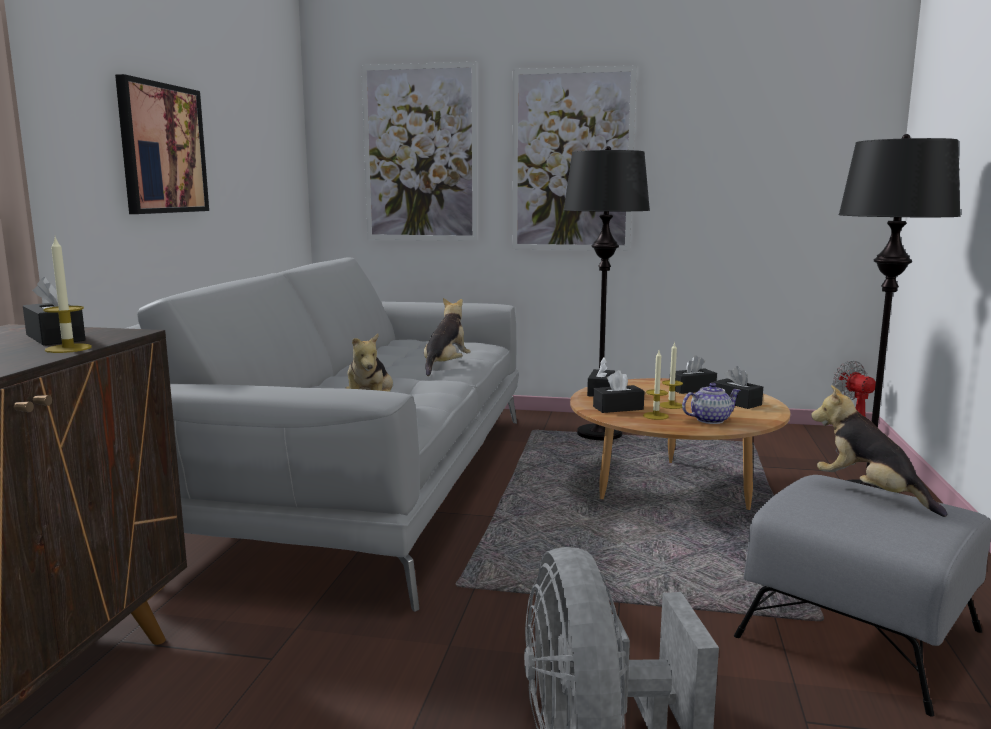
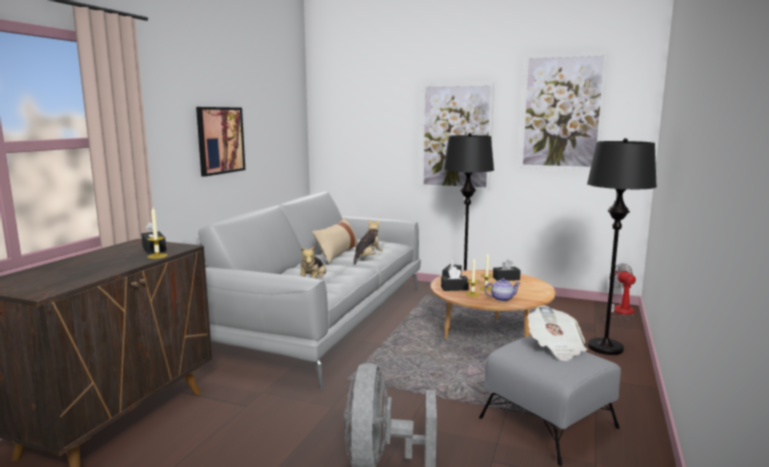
camera: 10 degrees right, 0 degrees up
(388, 361) = (337, 253): none -> beige pillow
(420, 153) = (370, 131): picture -> picture (561, 112)
(736, 402) = (526, 288): black tissue box -> none
(870, 493) = (555, 347): plush toy -> newspaper

